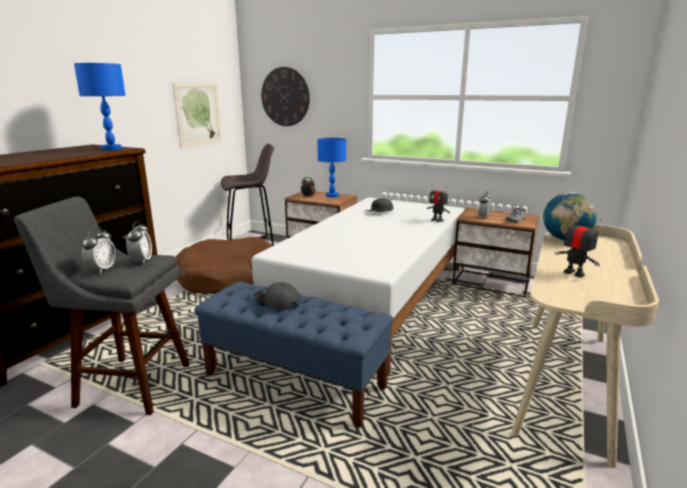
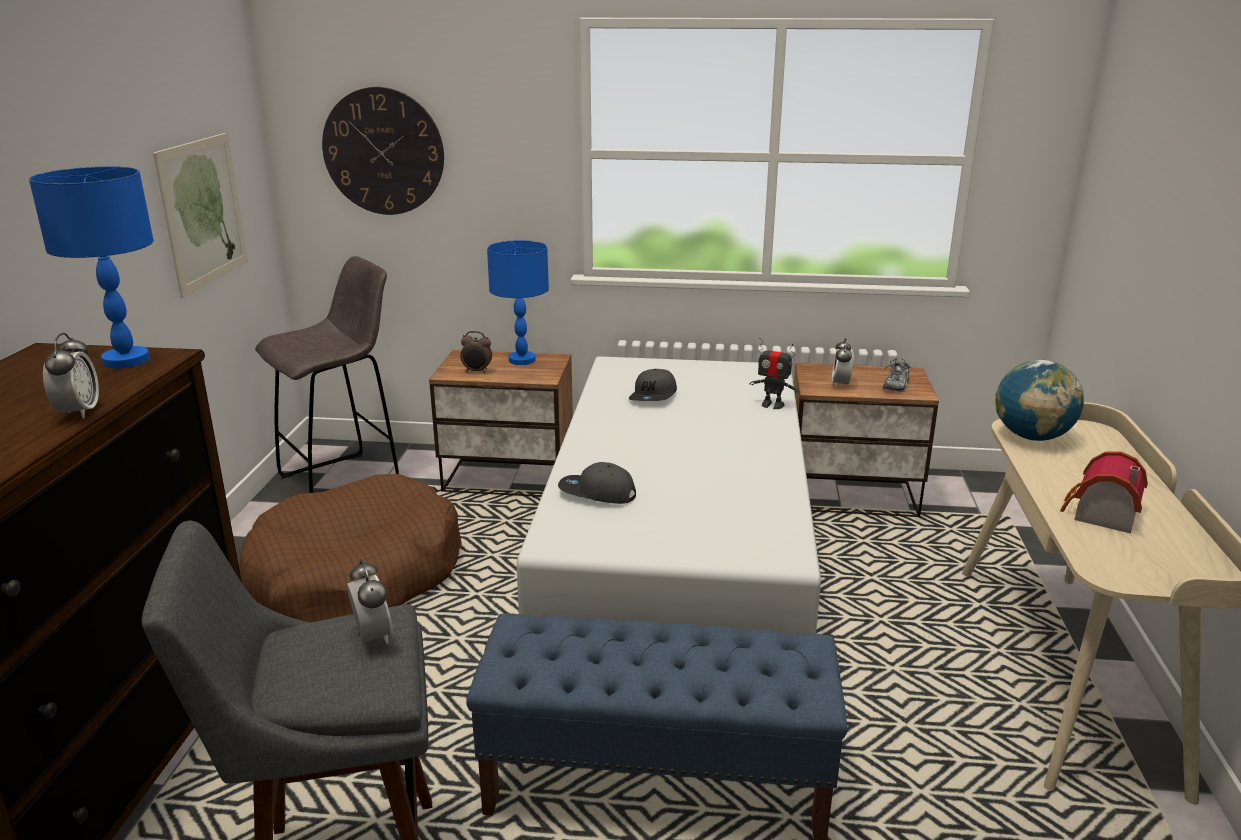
camera: 20 degrees left, 5 degrees up
(102, 269) = (314, 678): alarm clock -> alarm clock (79, 412)
(277, 301) = (624, 650): grey cap -> grey cap (597, 493)
(574, 273) = (1100, 515): toy robot -> toy house

